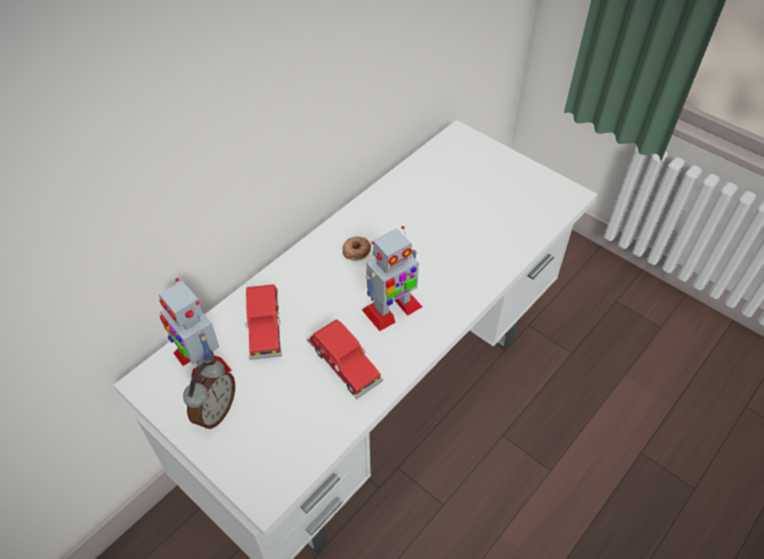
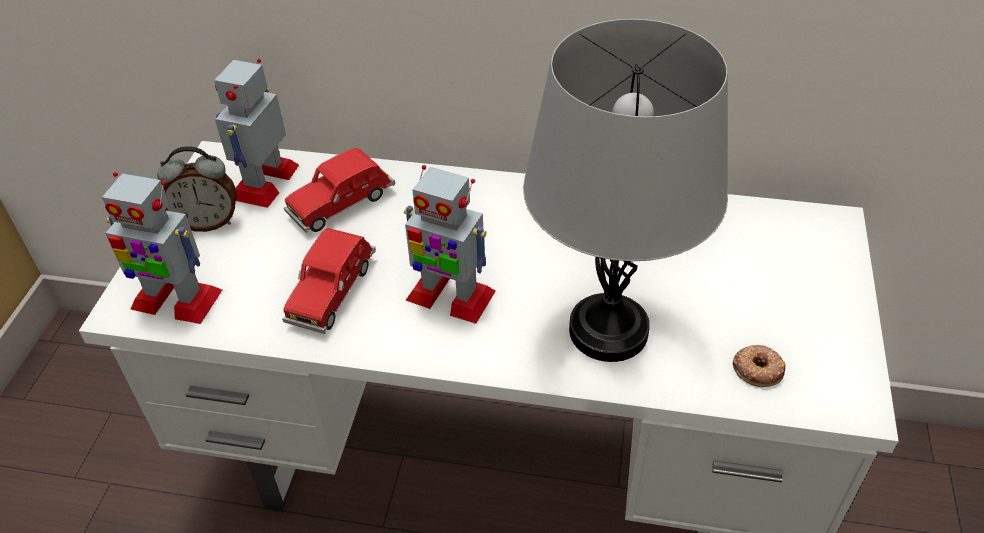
camera: 60 degrees right, 5 degrees down
(281, 458) = (175, 300): none -> toy robot
(356, 250) = (517, 222): donut -> donut (757, 368)
(467, 254) = (608, 330): none -> grey table lamp

